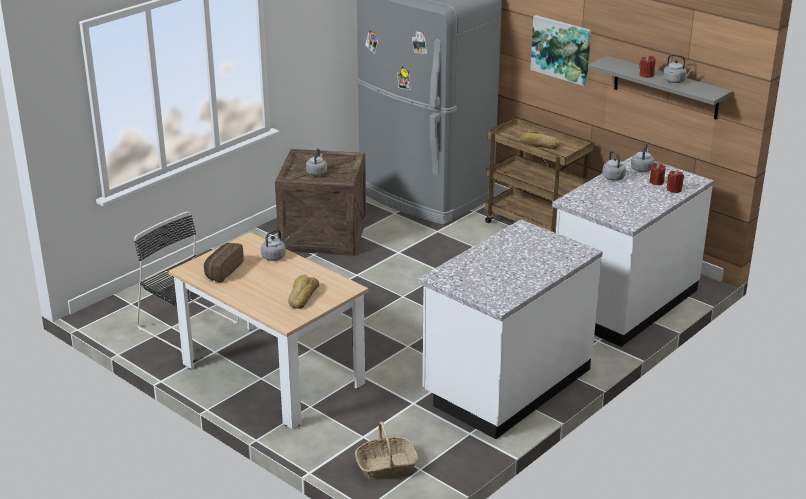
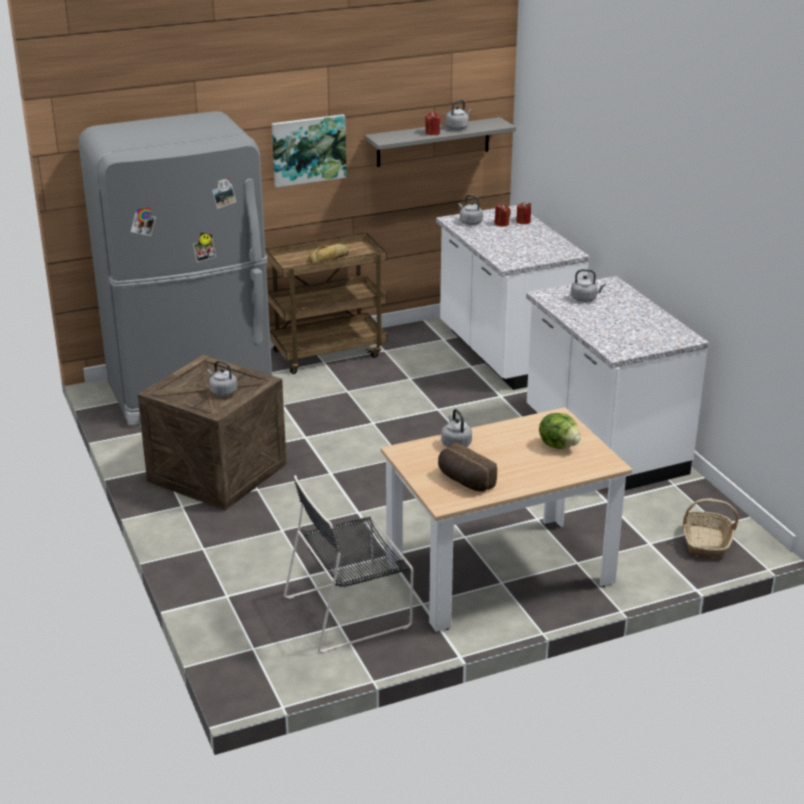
camera: 65 degrees left, 0 degrees up
(302, 296) = (559, 445): bread -> lettuce
(614, 178) = (478, 236): grey kettle -> grey kettle (585, 298)

